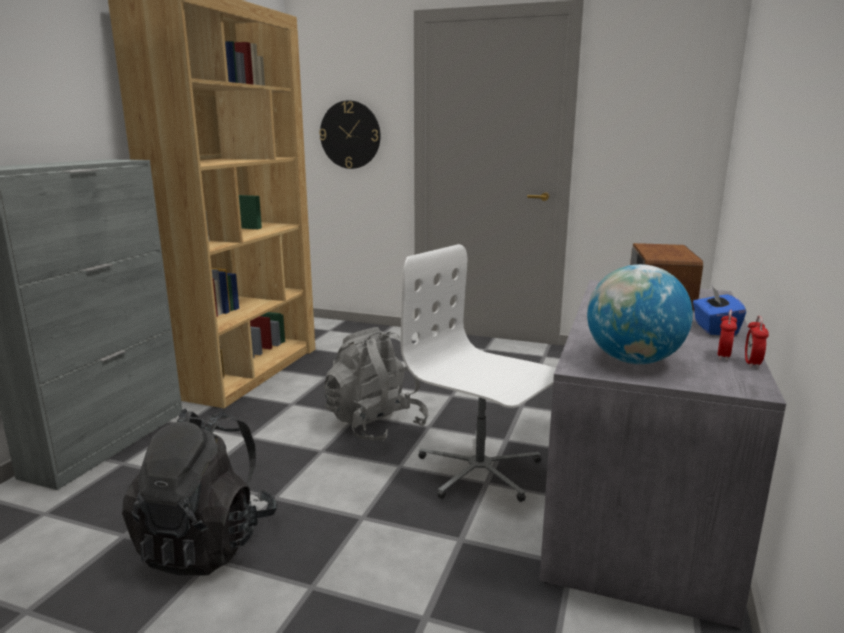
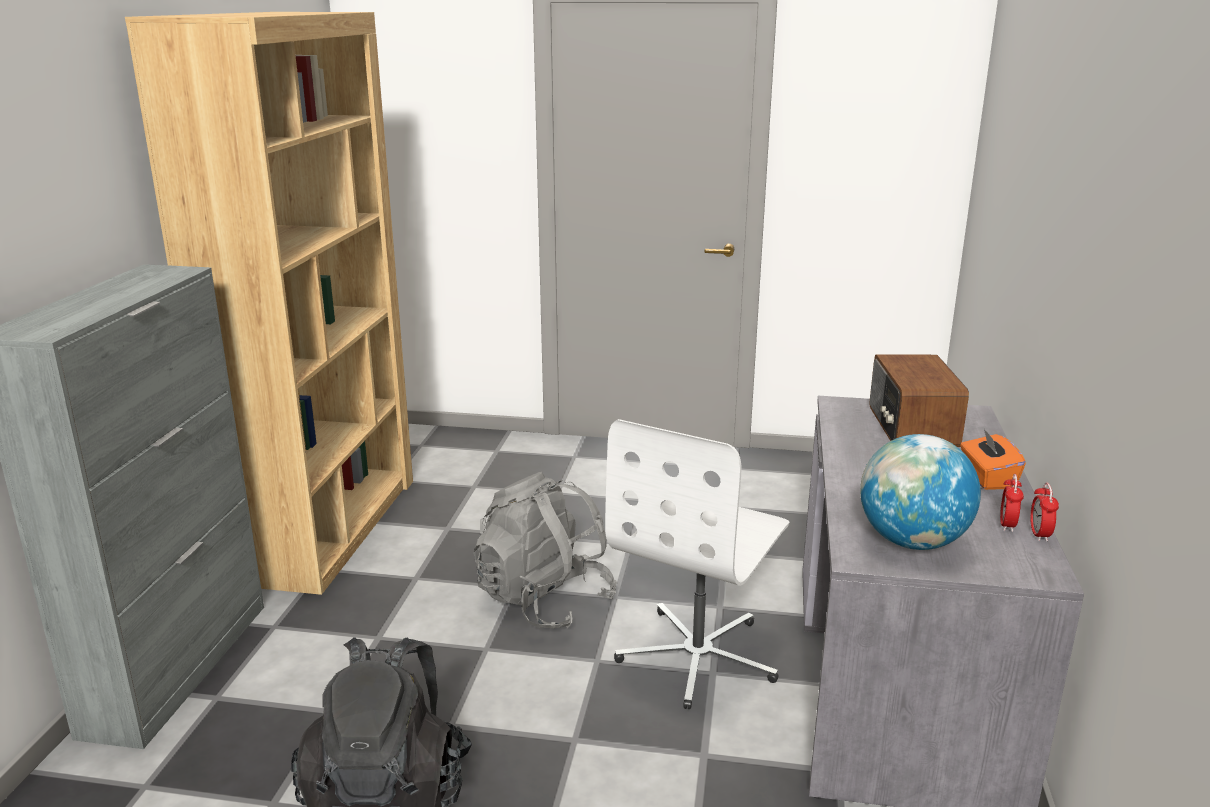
camera: 10 degrees left, 5 degrees up
(350, 135) = (438, 160): wall clock -> none
(479, 470) = (699, 656): white office chair -> white office chair turned 90 degrees counterclockwise
(714, 328) = (987, 478): blue tissue box -> orange tissue box

